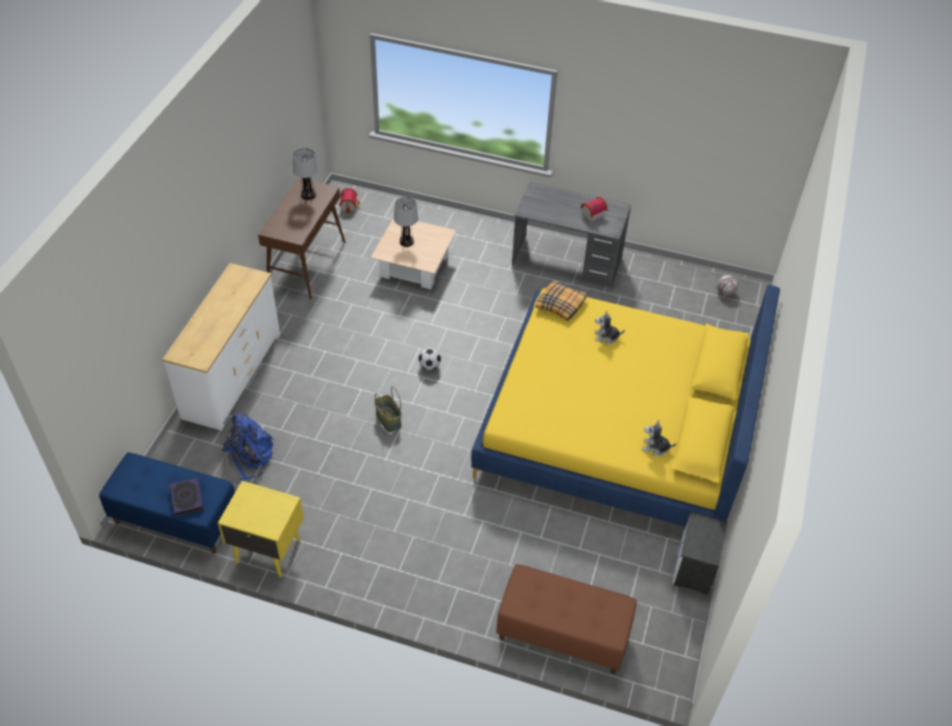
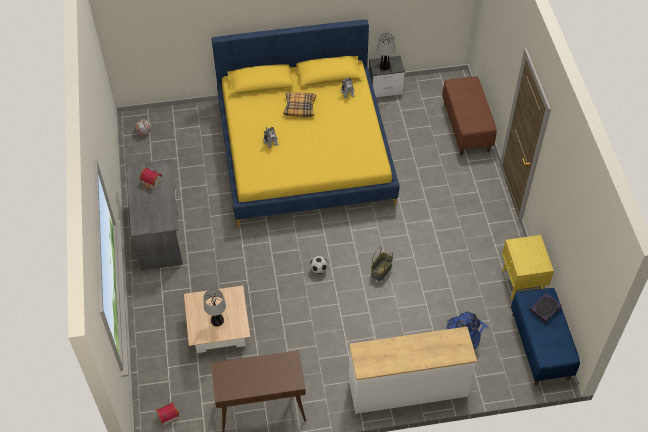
camera: 115 degrees left, 5 degrees up
(308, 195) = (234, 379): table lamp -> table lamp (385, 66)
(561, 305) = (254, 174): pillow -> pillow (300, 107)

